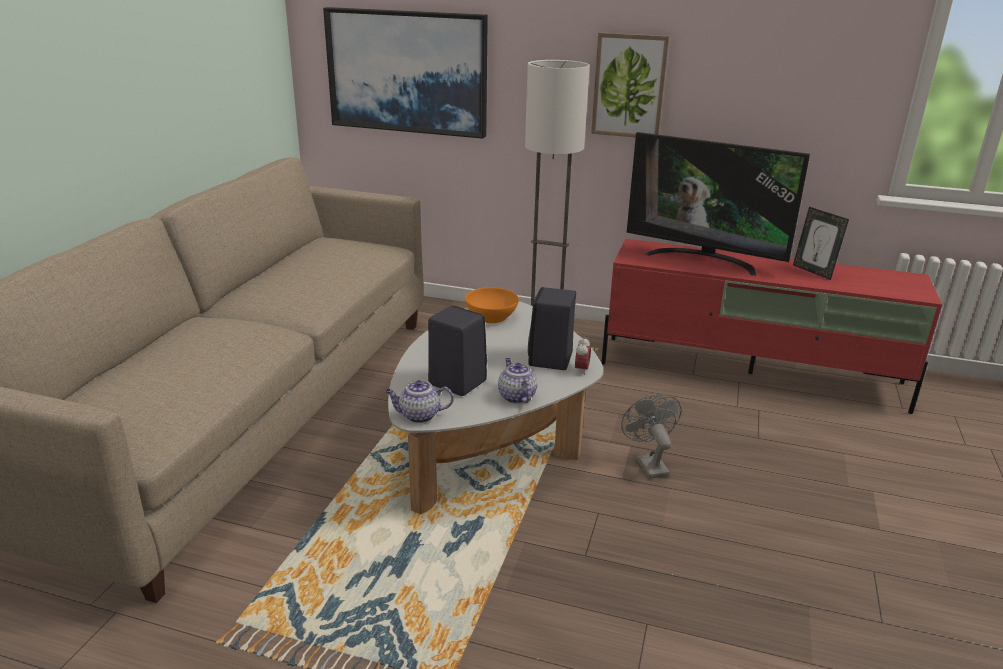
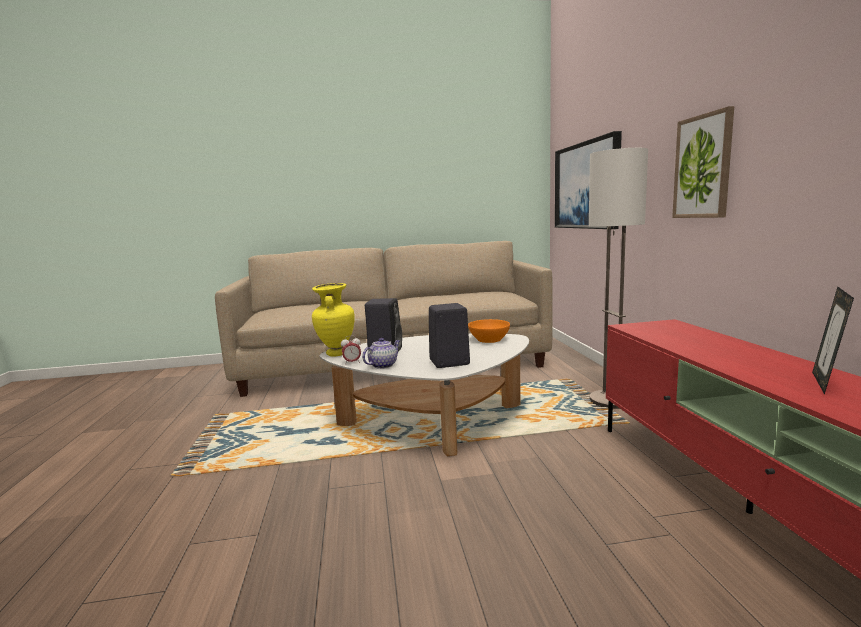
camera: 65 degrees right, 15 degrees down
(419, 416) = (336, 353): teapot -> yellow vase
(581, 370) = (445, 372): alarm clock -> alarm clock (352, 362)
(648, 463) = (475, 487): grey fan -> none
(704, 259) = (703, 342): television -> none

